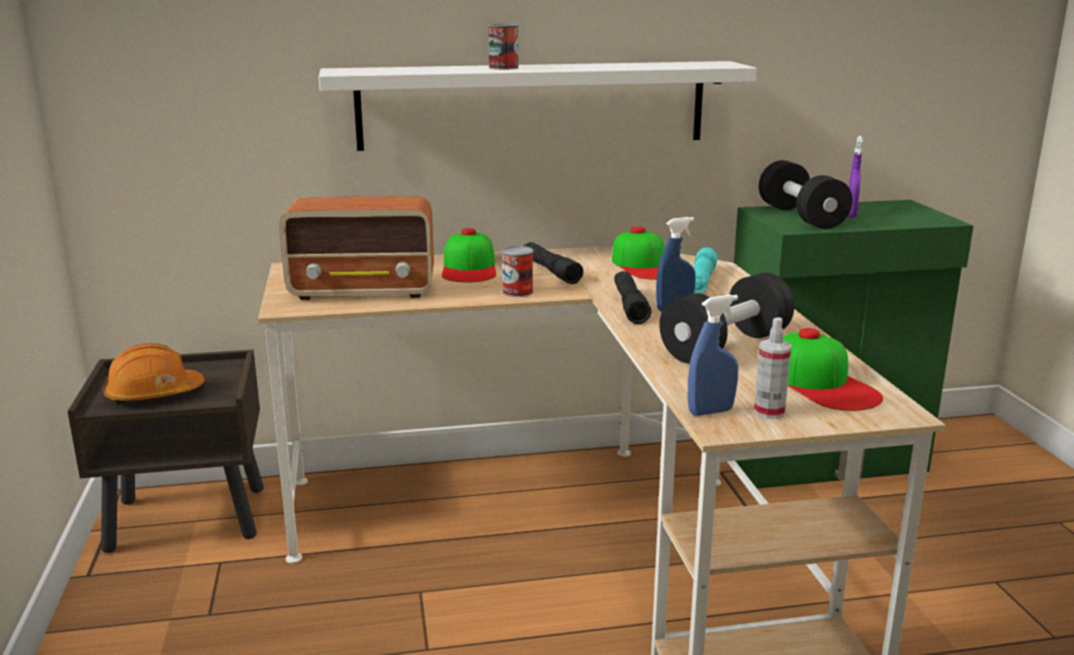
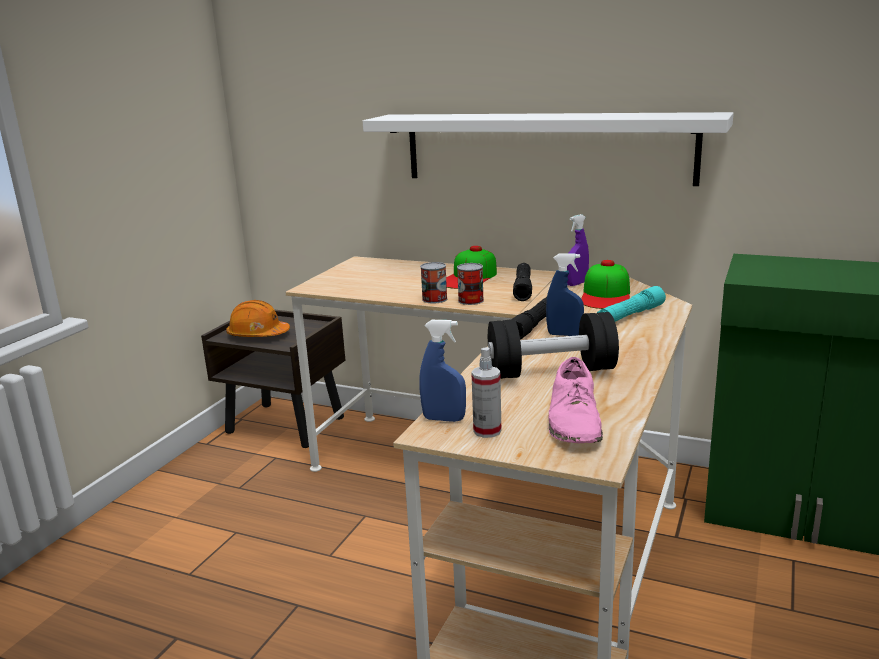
camera: 35 degrees right, 0 degrees up
(364, 291) = (373, 284): radio -> none
(503, 68) = (506, 116): can -> can (434, 299)
(801, 217) = (777, 269): black dumbbell -> none
(823, 384) = (574, 420): cap -> pink shoe
(851, 215) = (836, 273): purple spray bottle -> purple spray bottle (577, 283)

